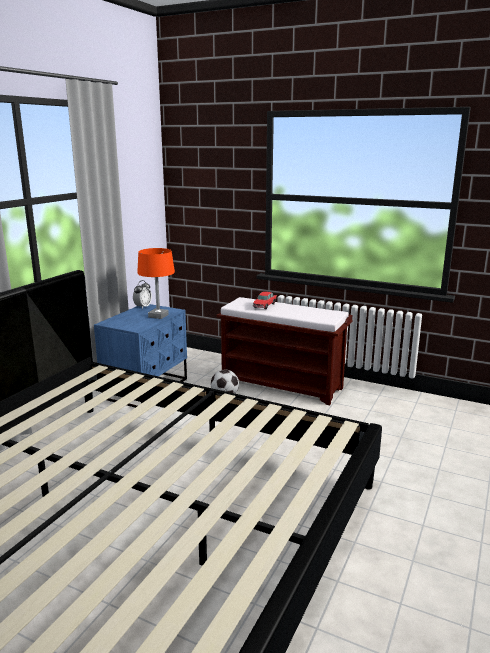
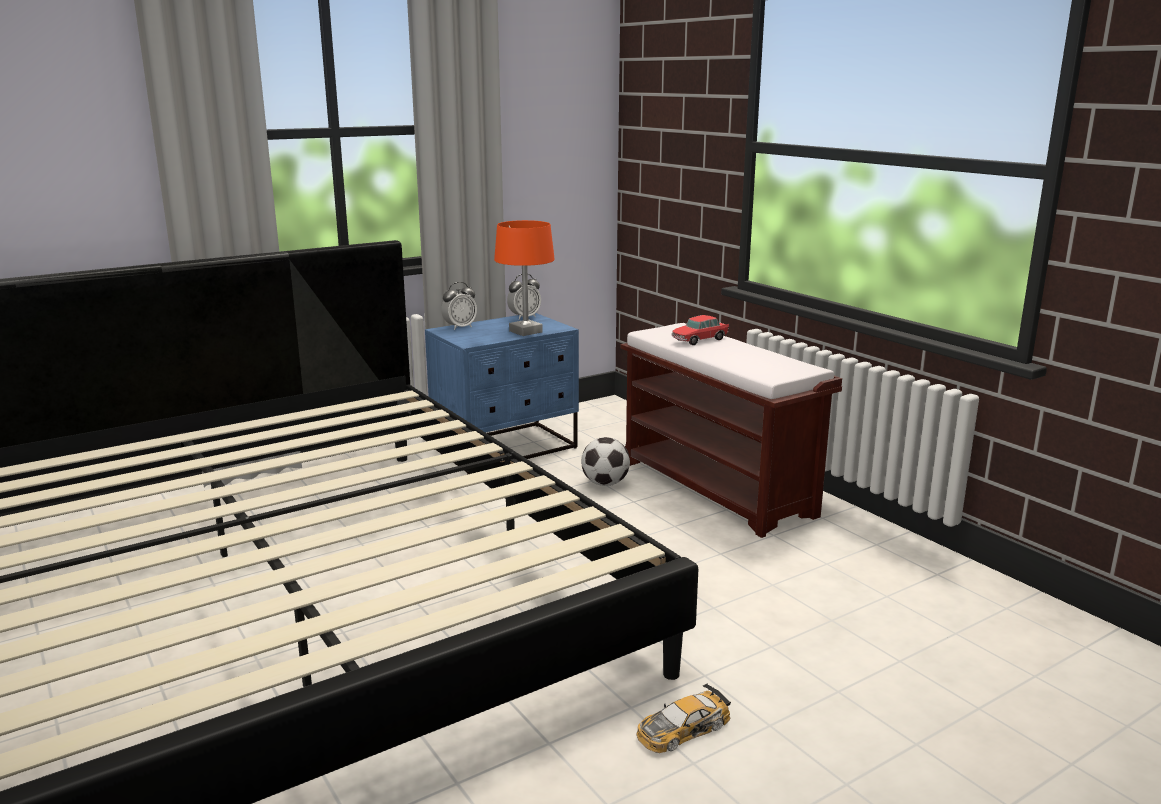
camera: 30 degrees right, 0 degrees up
(114, 319) = (460, 327): none -> alarm clock
(401, 511) = (682, 729): none -> toy car

